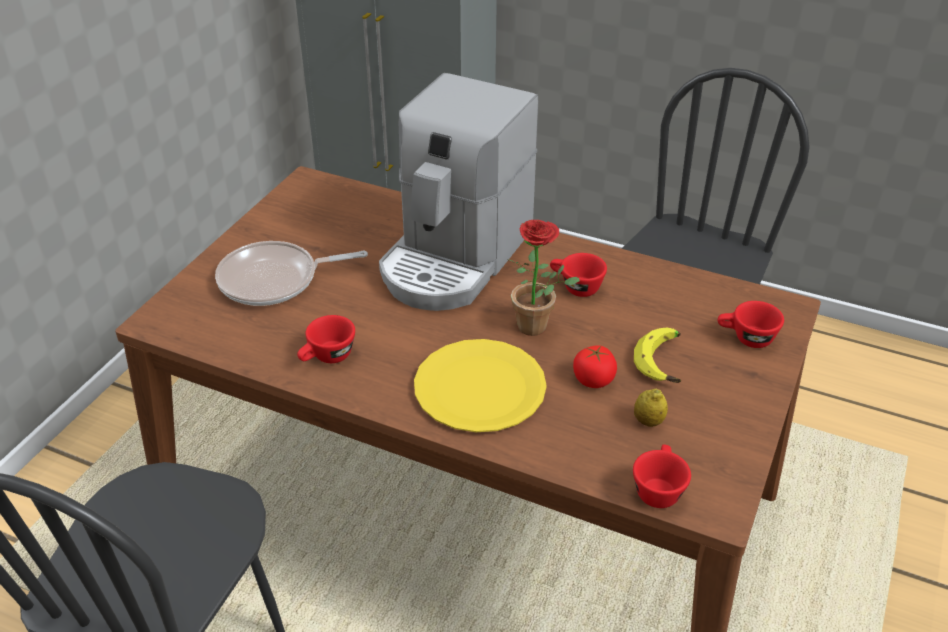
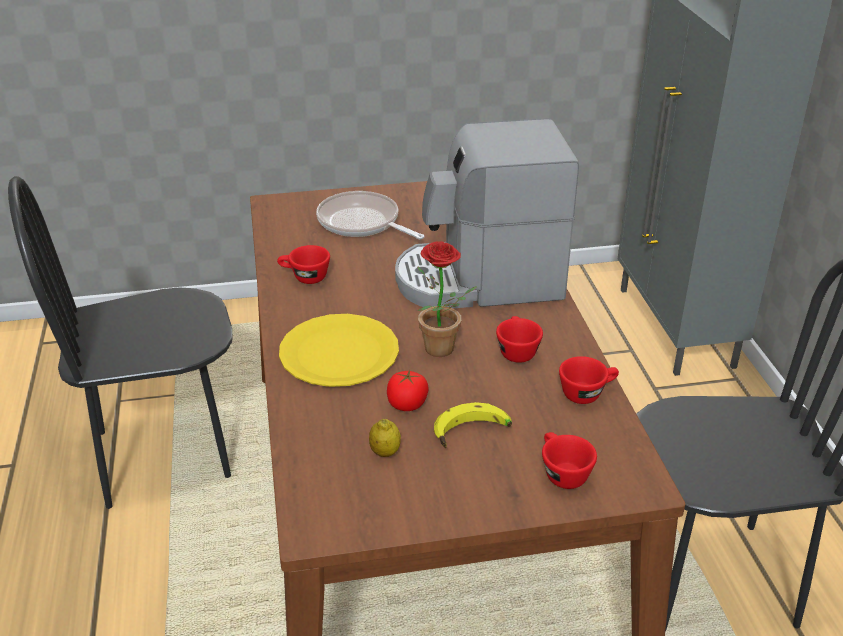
camera: 55 degrees right, 5 degrees down
(657, 488) = (309, 485): red cup -> red cup (587, 393)

